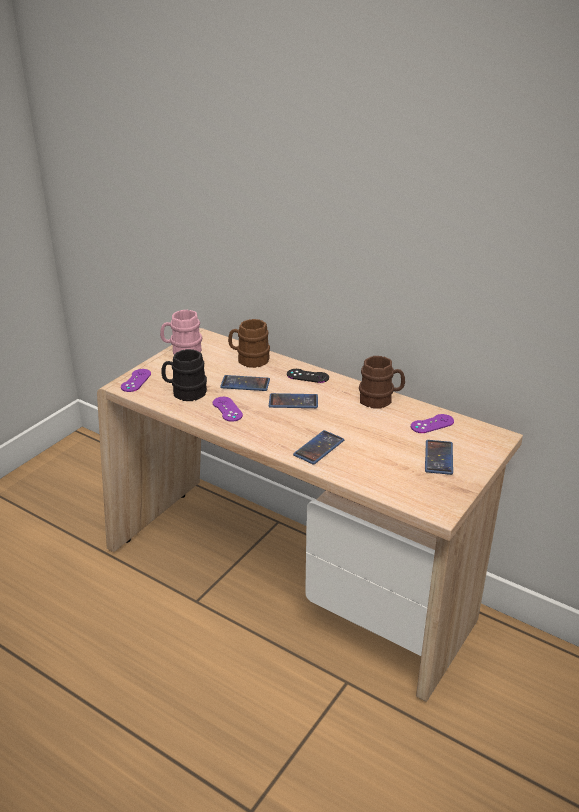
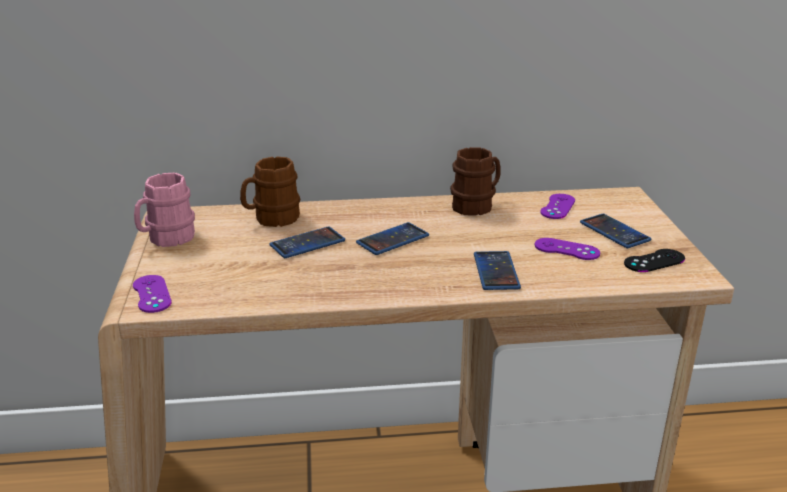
camera: 40 degrees left, 5 degrees down
(185, 392) = (245, 281): black mug -> none
(227, 409) = (330, 277): purple game controller -> purple game controller (566, 249)
(307, 376) = (366, 210): black game controller -> black game controller (654, 261)

